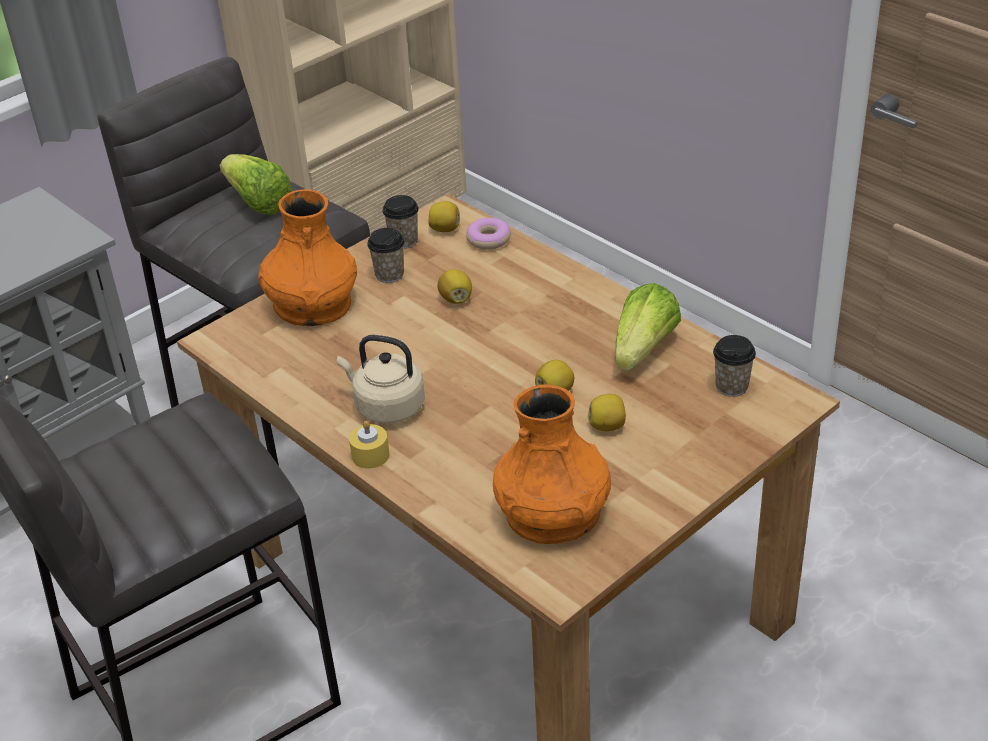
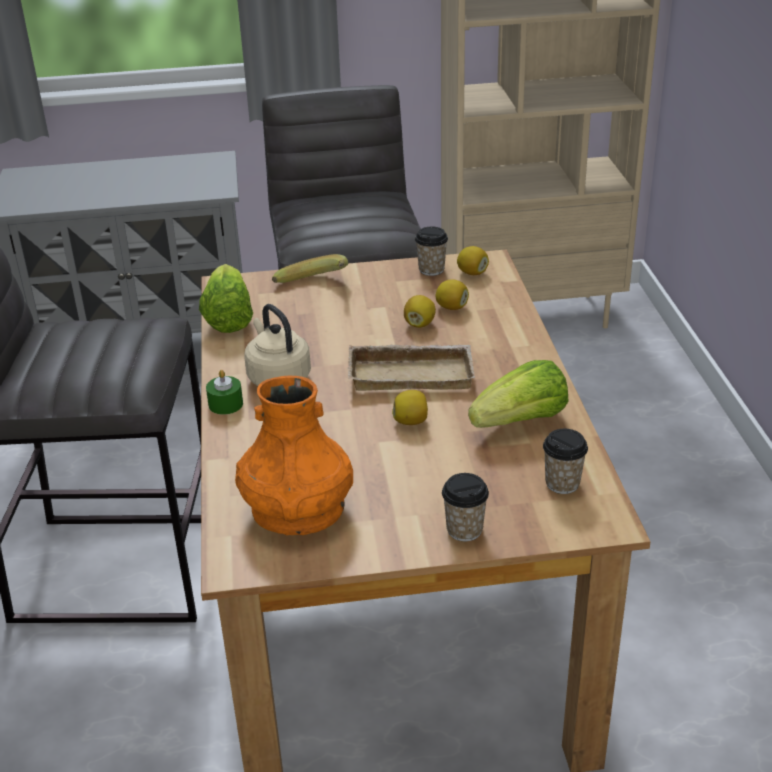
camera: 35 degrees right, 5 degrees down
(258, 203) = (356, 206): lettuce -> lettuce (228, 318)
(312, 304) = (315, 287): orange vase -> banana
(370, 455) = (225, 404): yellow candle -> green candle
(389, 275) = (392, 288): cup -> cup (464, 530)
(488, 239) = (496, 292): donut -> none
(504, 348) = (412, 373): none -> beige tray
(607, 426) = (420, 465): lemon -> lemon (452, 307)

